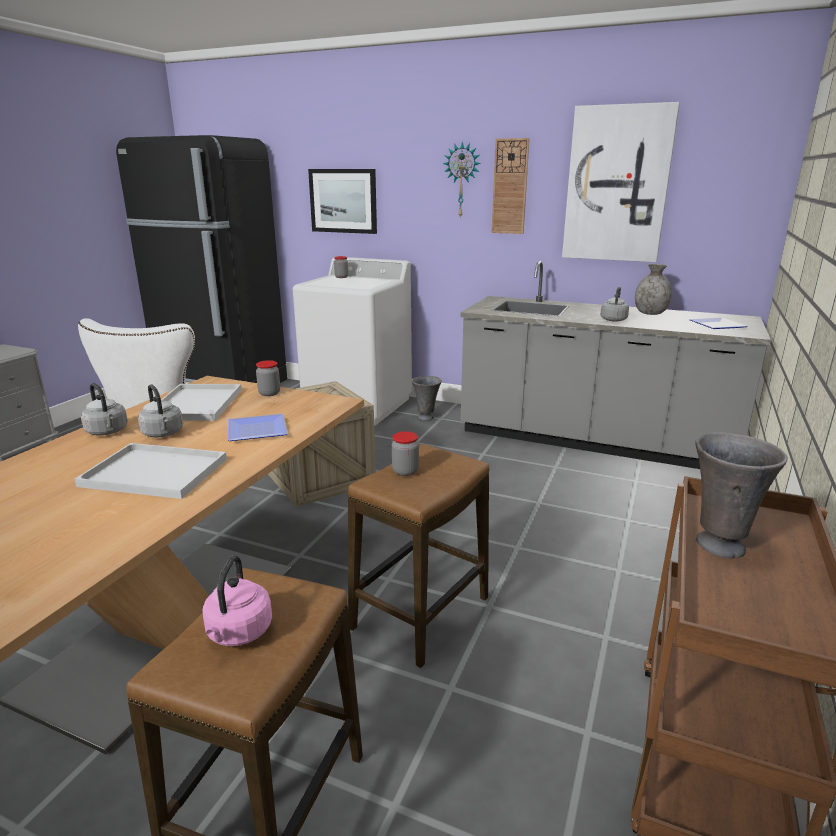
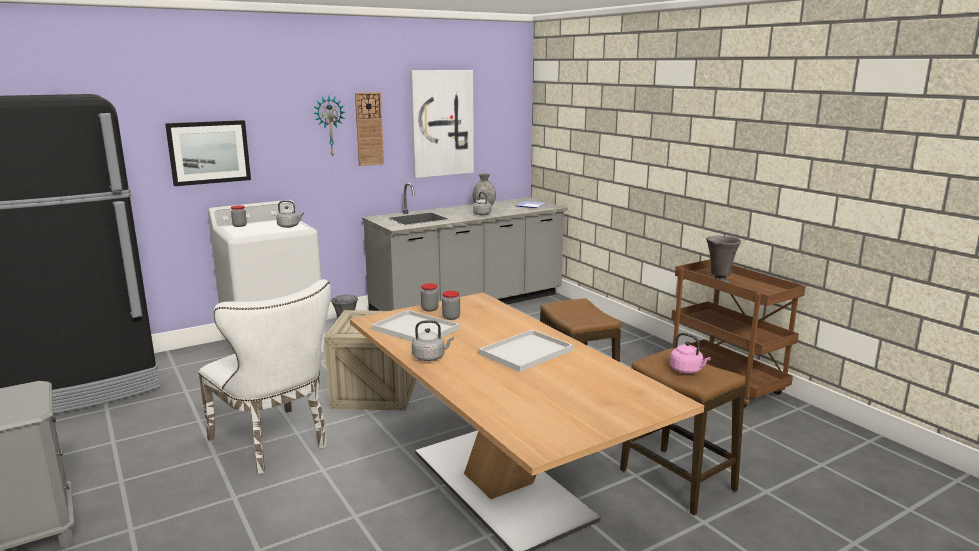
camera: 55 degrees left, 5 degrees down
(163, 434) = (461, 343): grey kettle -> grey kettle (289, 226)
(255, 430) = (494, 322): plate -> none
(405, 471) = (571, 314): jar -> jar (451, 317)

